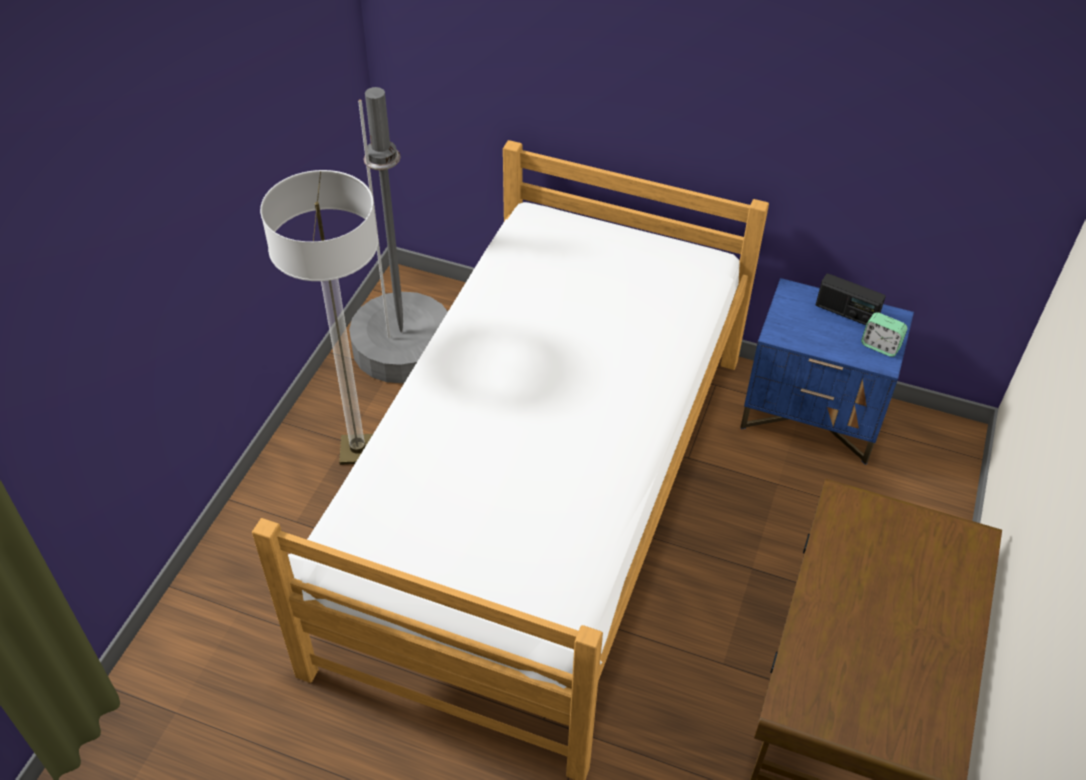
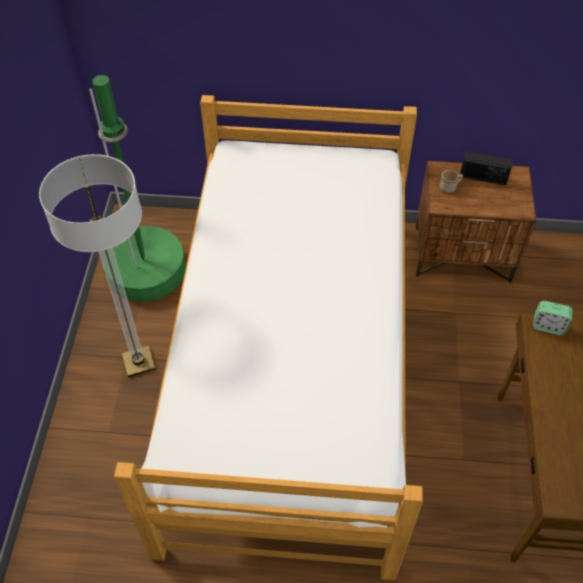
camera: 15 degrees left, 5 degrees up
(403, 346) = (146, 270): grey floor lamp -> green floor lamp
(797, 315) = (450, 187): none -> beige mug
(812, 415) = (463, 255): blue nightstand -> brown nightstand
(880, 346) = (515, 198): alarm clock -> alarm clock (548, 326)

